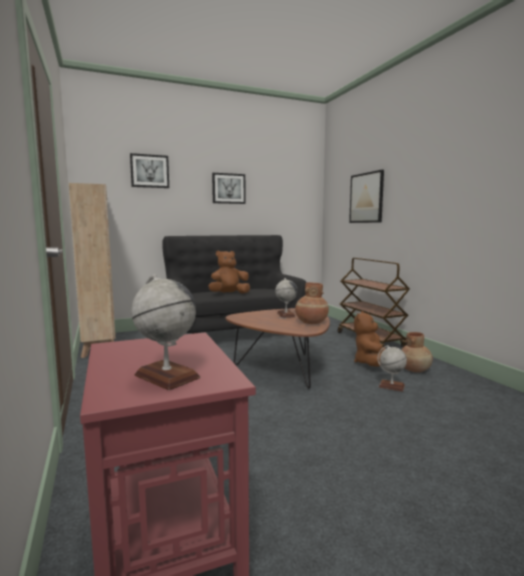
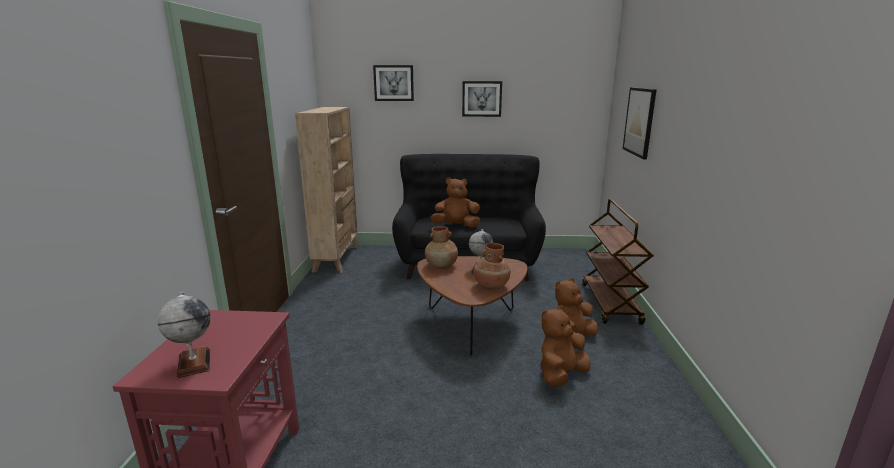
camera: 25 degrees right, 10 degrees up
(391, 386) = (561, 375): globe -> brown plush toy
(415, 370) = (615, 360): brown vase -> brown vase (441, 266)

